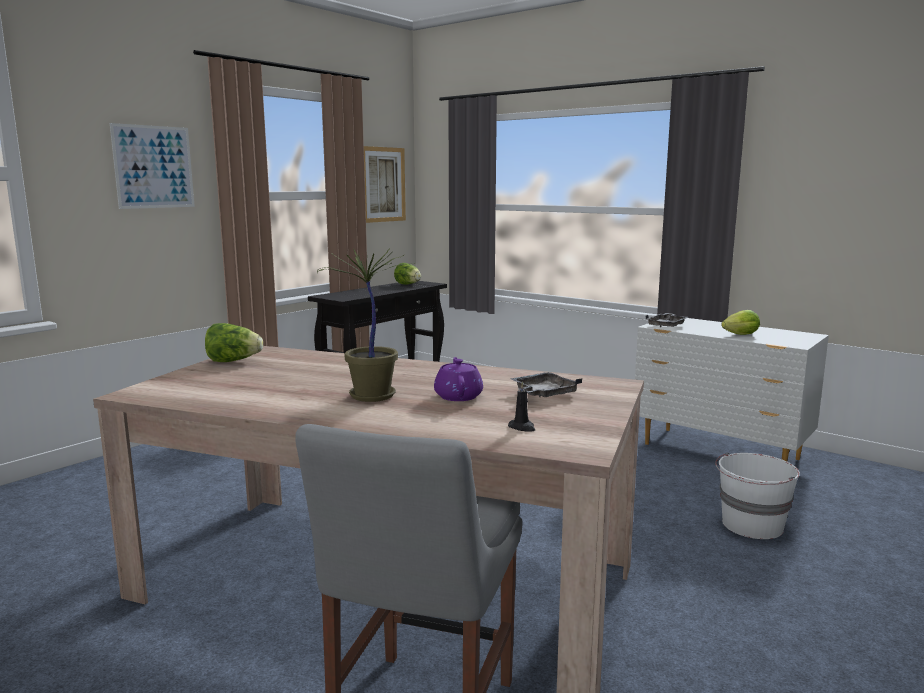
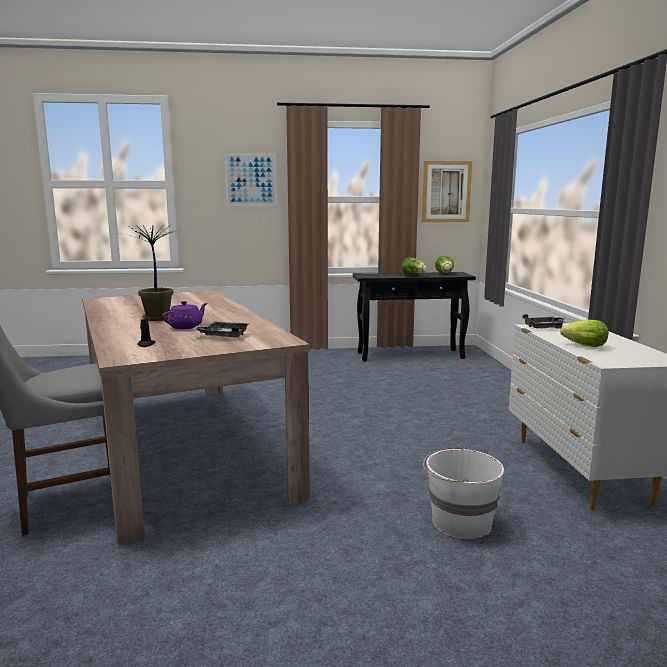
camera: 45 degrees right, 0 degrees up
(233, 361) = (177, 295): lettuce -> lettuce (413, 275)

